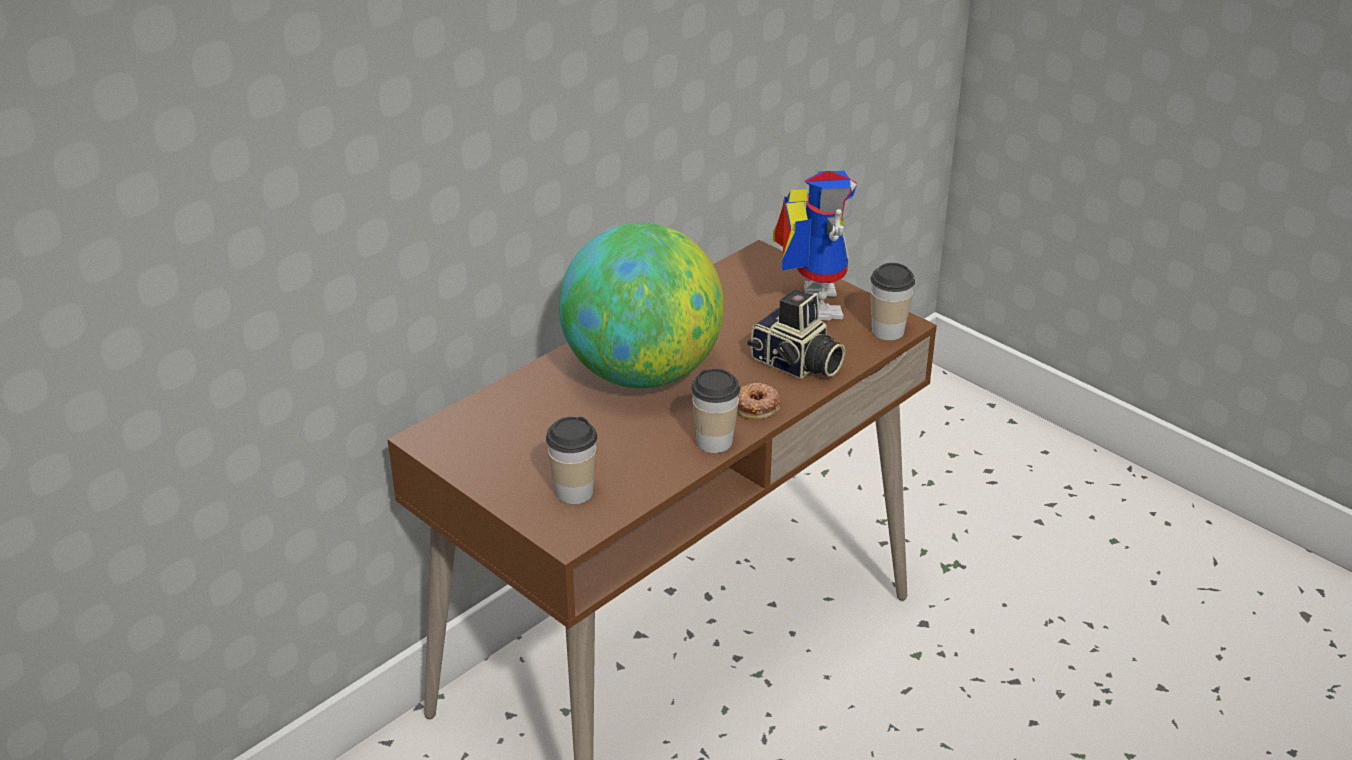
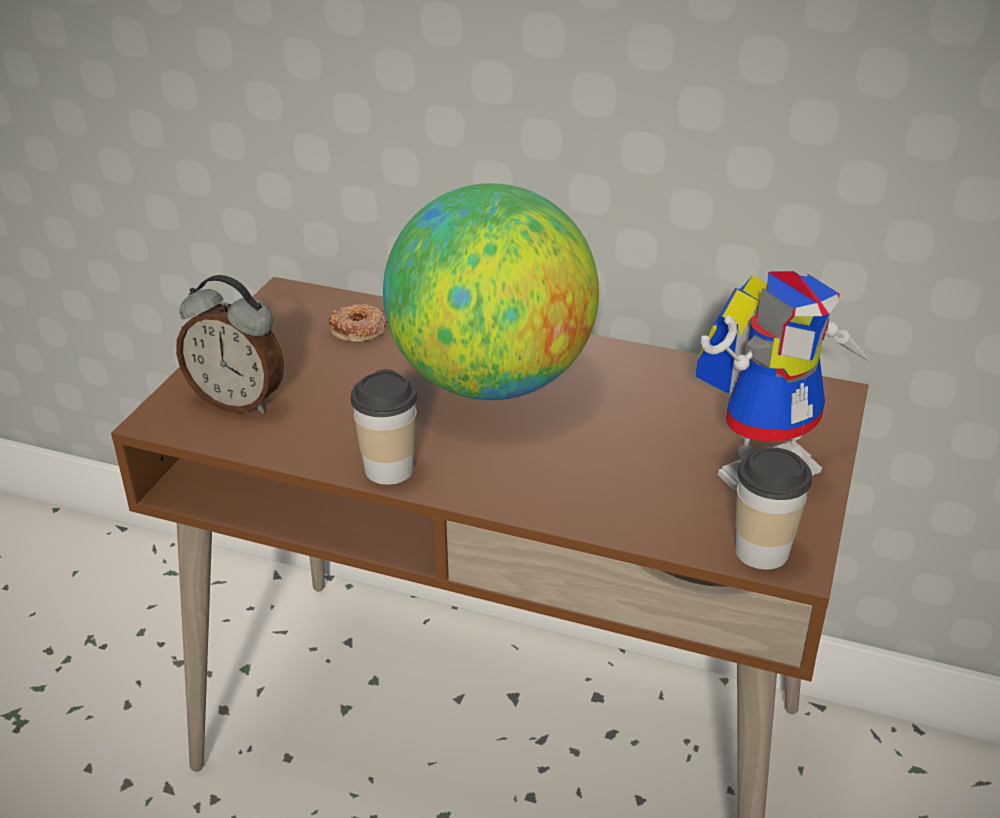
camera: 65 degrees right, 0 degrees up
(574, 492) = (239, 401): cup -> alarm clock
(757, 406) = (487, 482): donut -> donut (359, 329)
(796, 365) = (604, 489): camera -> none

